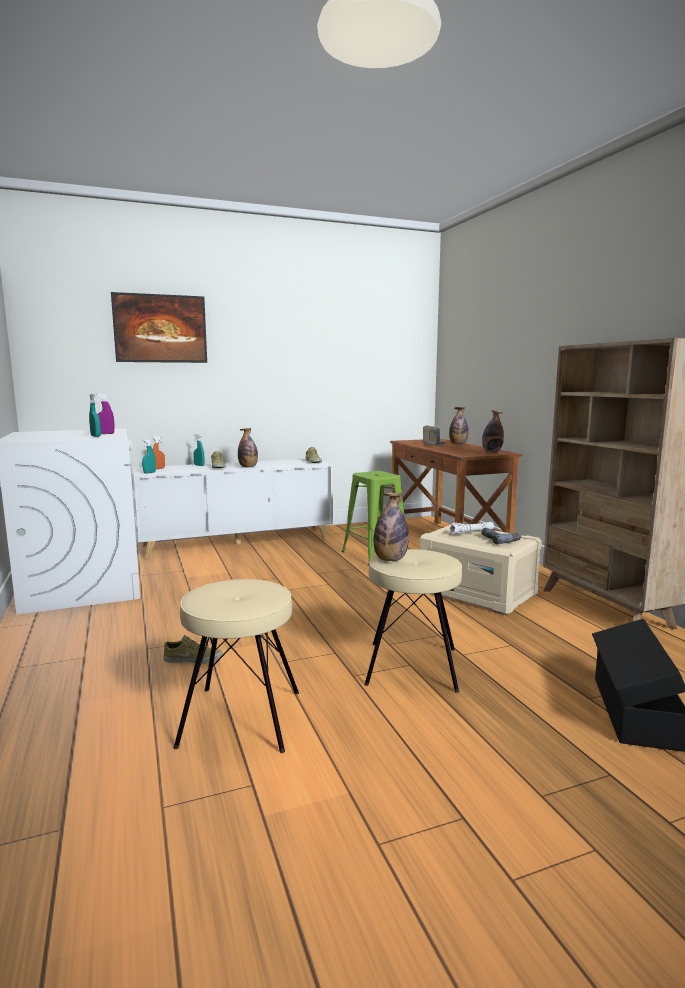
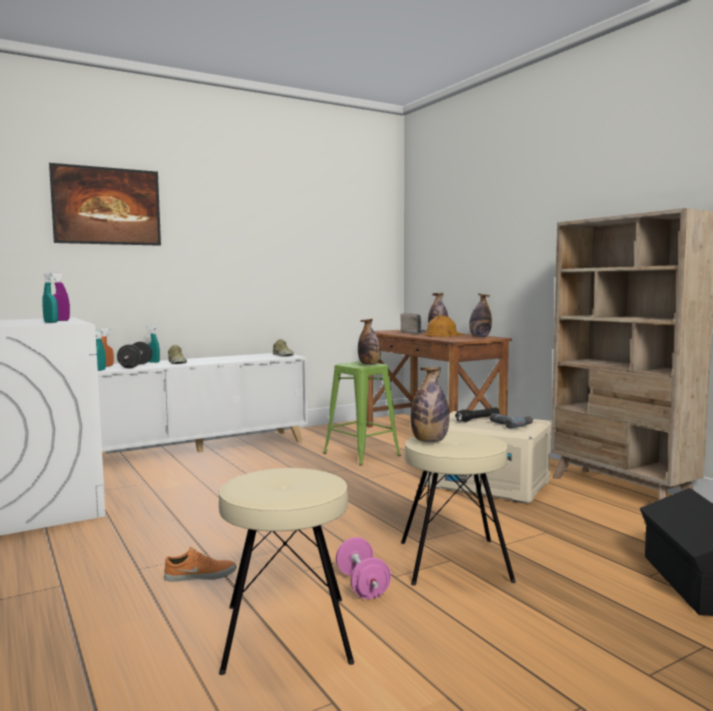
camera: 10 degrees left, 5 degrees down
(182, 469) = (135, 366): none -> black dumbbell
(193, 659) = (201, 575): beige shoe -> orange shoe
(248, 467) = (212, 362): bottle -> bottle (369, 364)
(321, 681) = (362, 585): none -> pink dumbbell
(460, 447) = (443, 335): none -> orange hard hat
(472, 532) = (478, 419): white flashlight -> black flashlight

